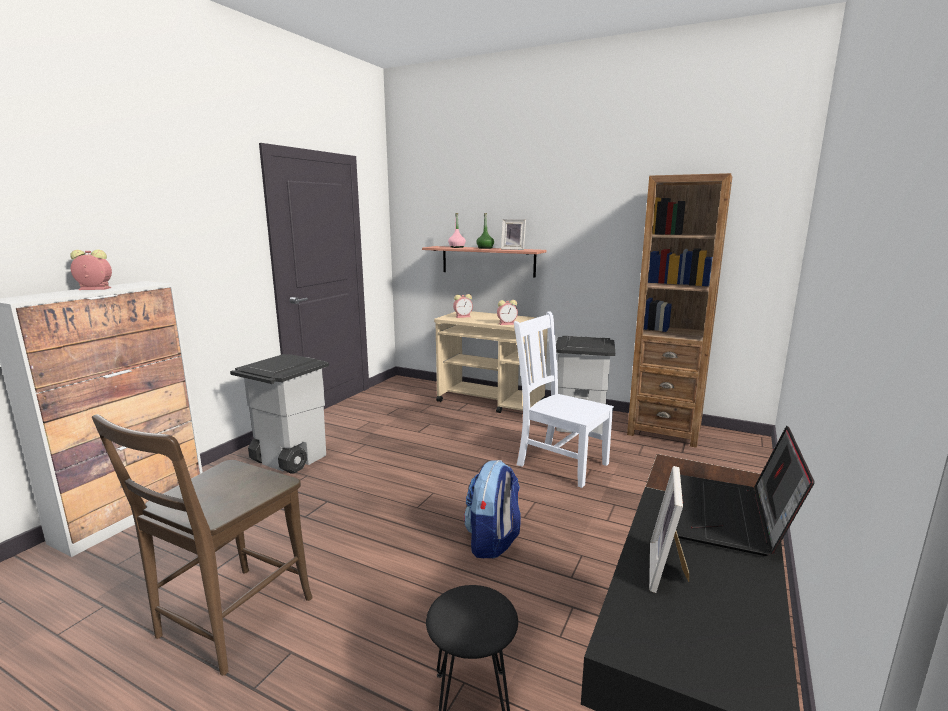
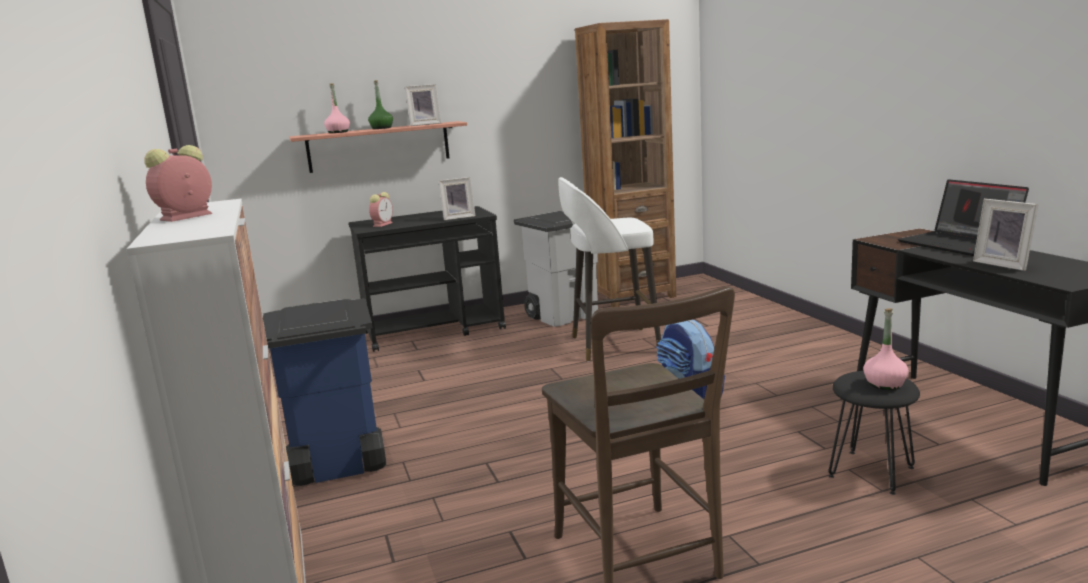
camera: 45 degrees left, 0 degrees up
(288, 459) = (337, 464): grey trash can -> blue trash can
(468, 619) = (884, 384): none -> pink bottle
(491, 402) = (435, 331): beige cart -> black cart
(507, 323) = (458, 217): alarm clock -> picture frame
(559, 463) = (612, 345): white chair -> white stool

